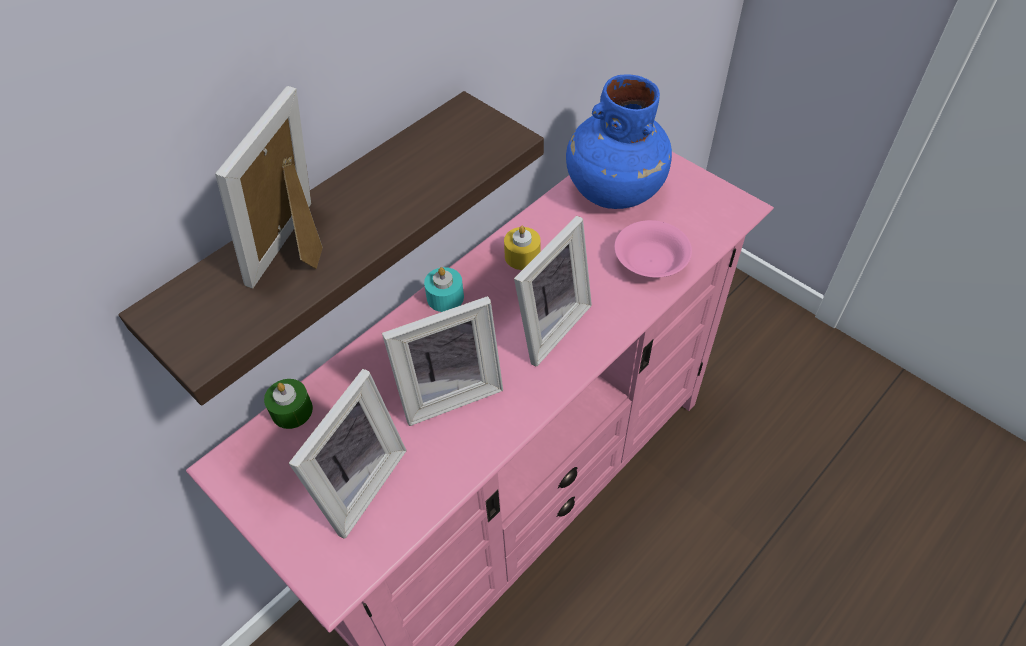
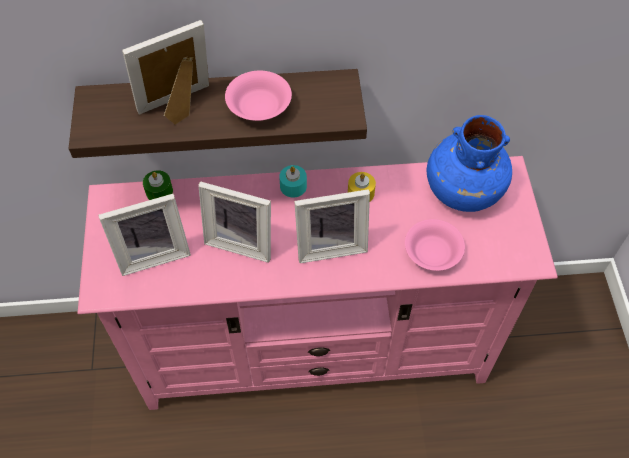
camera: 40 degrees right, 5 degrees up
(400, 189) = (258, 108): none -> pink bowl

